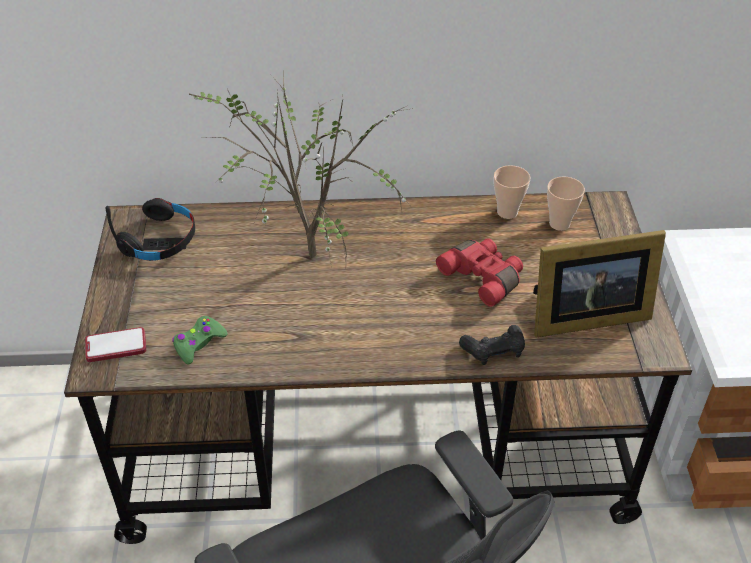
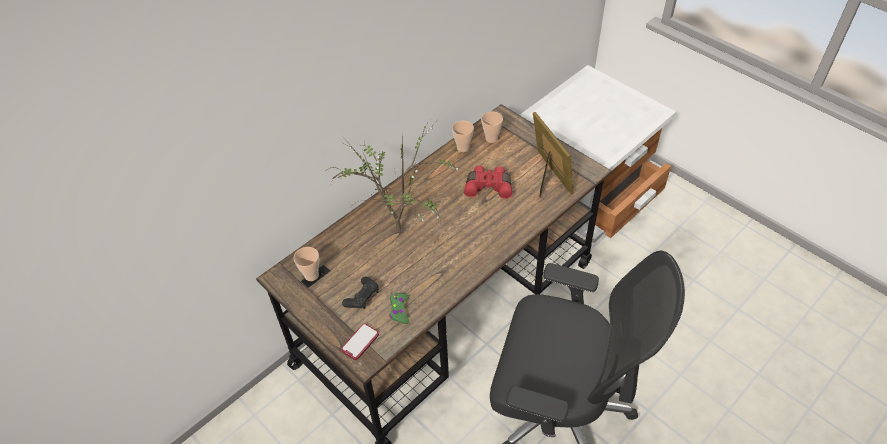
camera: 40 degrees left, 5 degrees up
(160, 240) = (311, 275): black headphones -> cup
(494, 350) = (531, 217): black game controller -> black game controller (362, 297)
(583, 316) = (548, 176): picture frame -> picture frame turned 60 degrees counterclockwise

